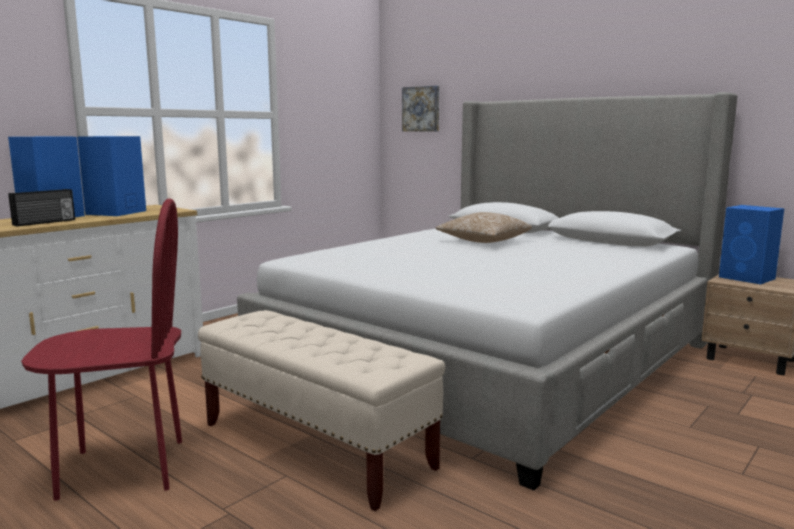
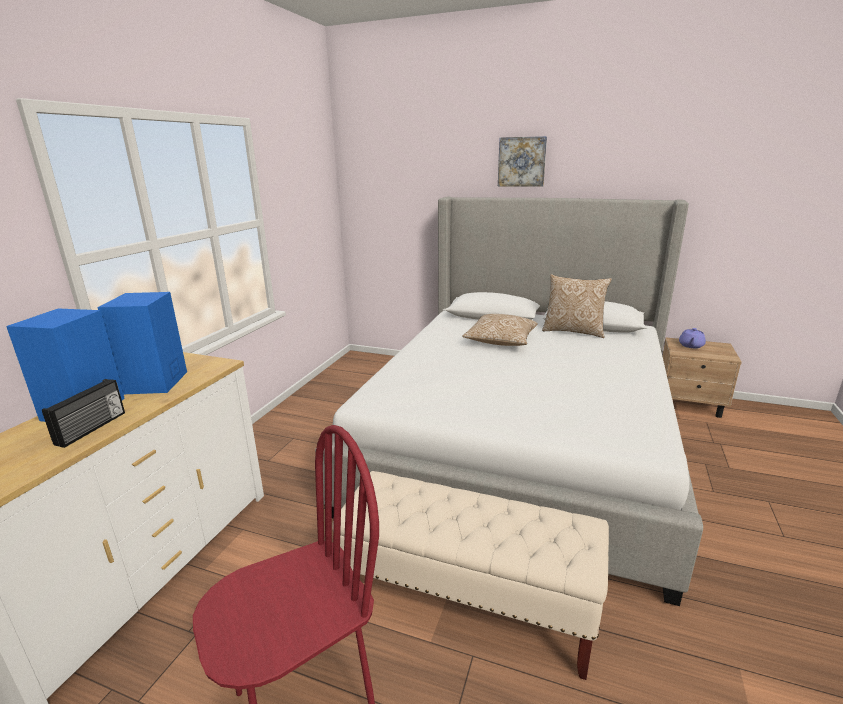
camera: 20 degrees left, 10 degrees up
(421, 109) = (385, 200): picture -> picture (522, 162)
(580, 242) = (573, 331): none -> pillow
(748, 278) = (691, 346): blue speaker -> purple teapot

